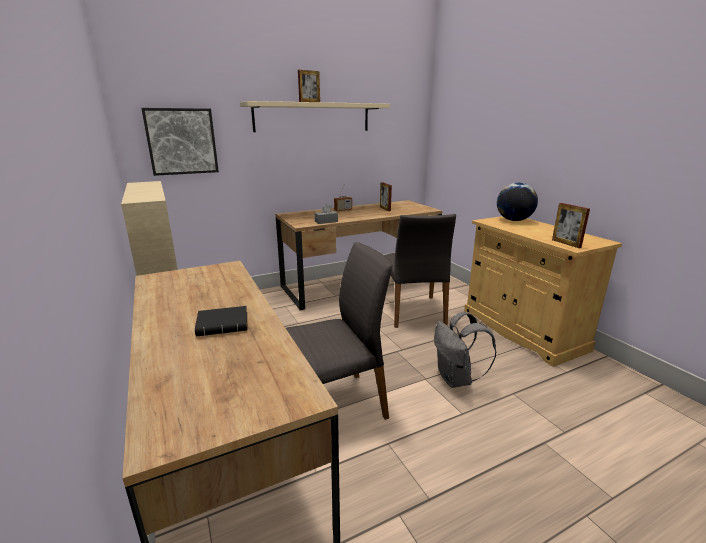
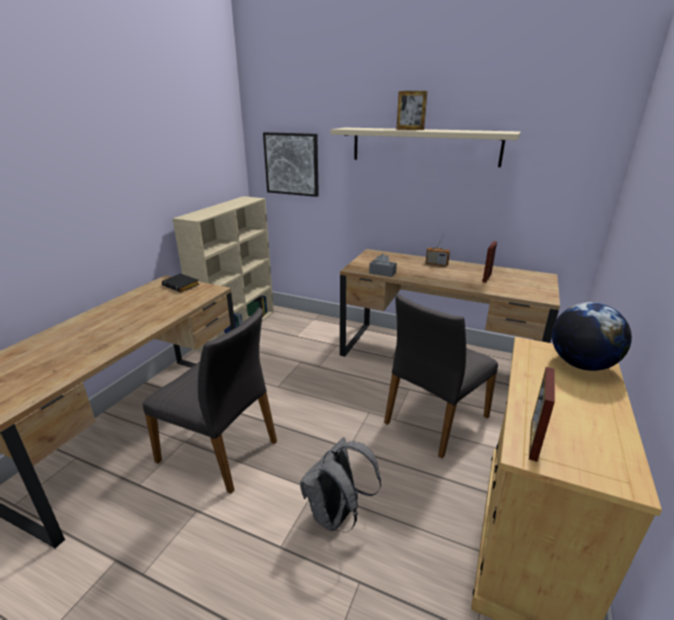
camera: 50 degrees right, 5 degrees up
(224, 325) = (104, 335): black book -> black book (182, 286)

